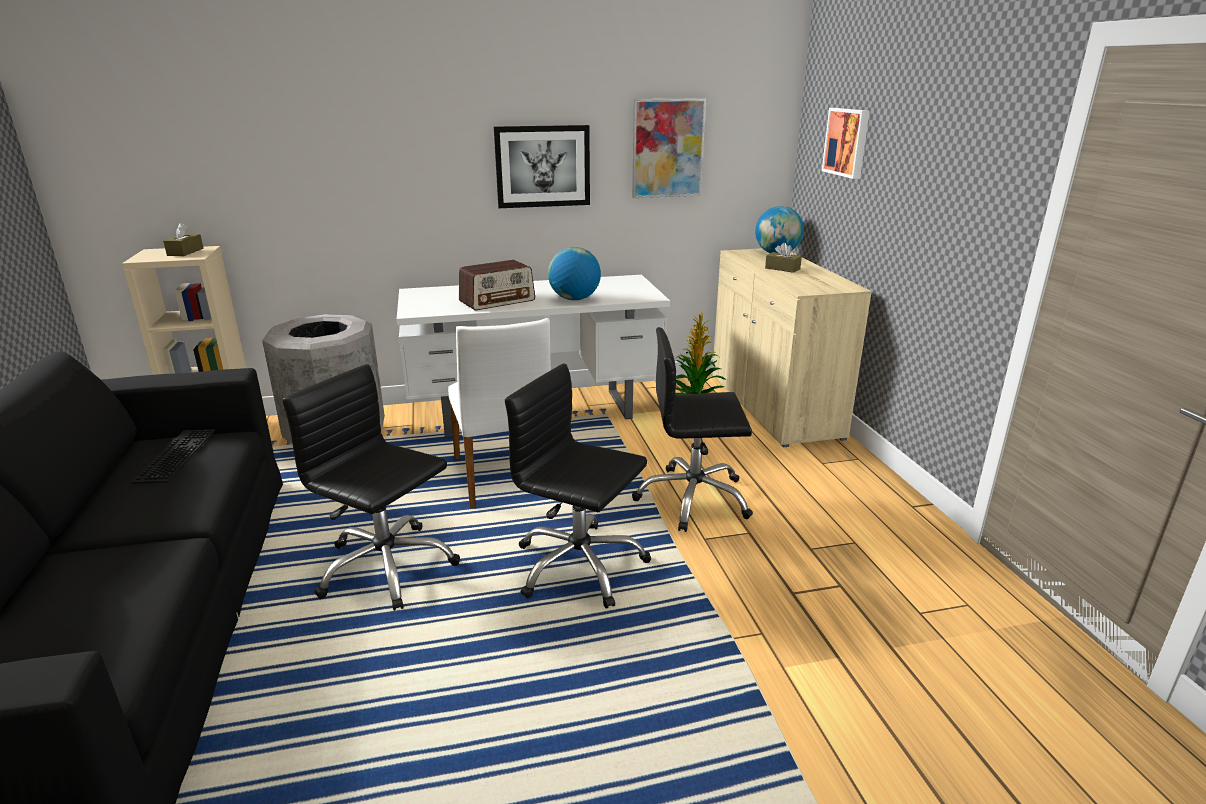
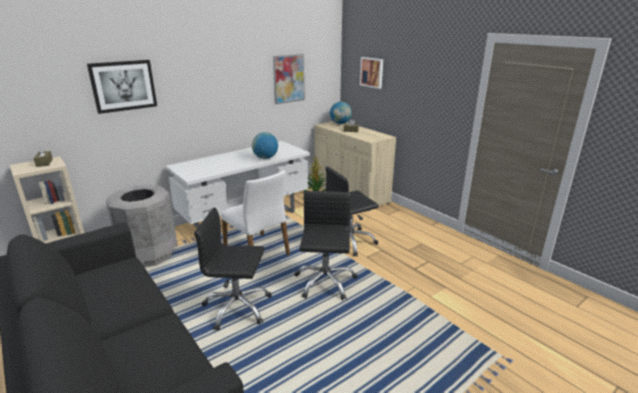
camera: 25 degrees left, 0 degrees up
(174, 454) = (107, 278): keyboard -> none
(497, 301) = (228, 164): radio -> none
(542, 166) = (233, 92): picture -> picture (123, 86)
(579, 566) = (325, 282): black office chair -> black office chair turned 90 degrees clockwise

